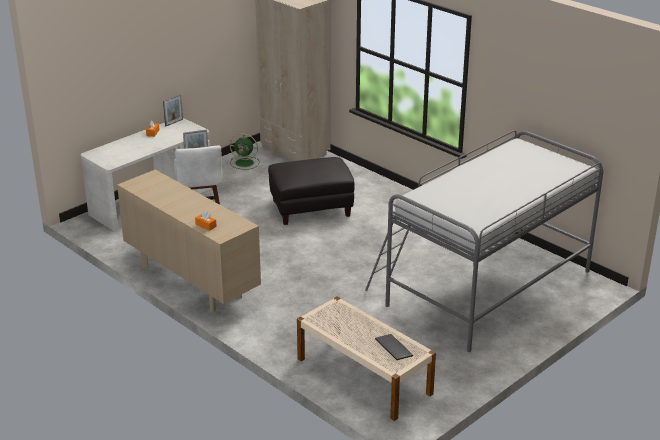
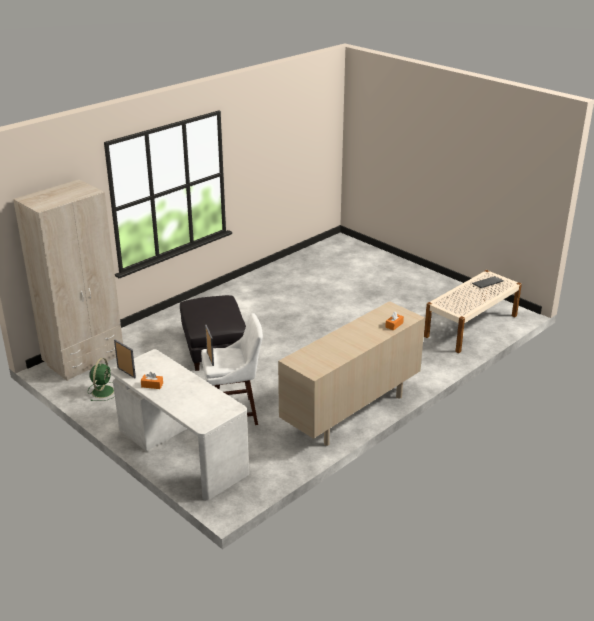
camera: 90 degrees left, 0 degrees up
(486, 288) = (348, 277): grey bed -> none

